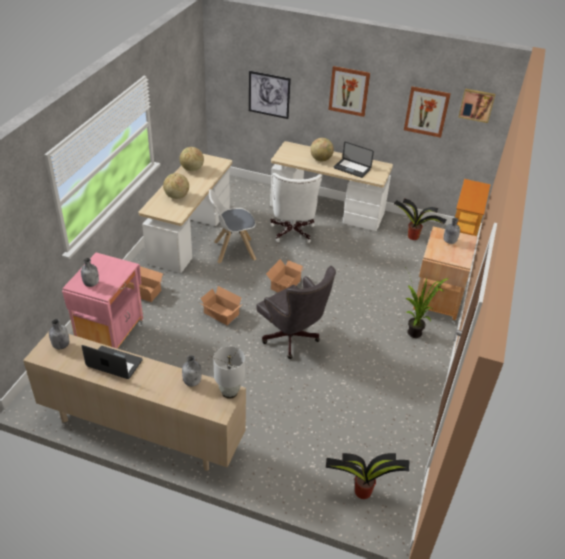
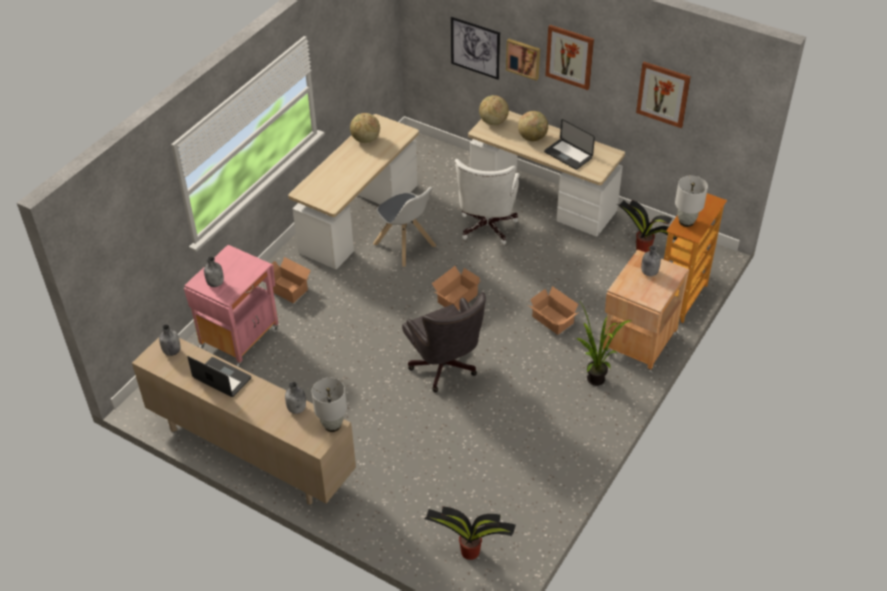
camera: 15 degrees right, 5 degrees up
(176, 196) = (337, 177): globe -> globe (493, 122)
(221, 315) = (370, 328): cardboard box -> cardboard box (552, 321)
(233, 251) = (405, 246): chair -> chair turned 135 degrees counterclockwise
(468, 200) = (686, 222): none -> white table lamp
(476, 105) = (722, 94): picture -> picture (523, 58)

